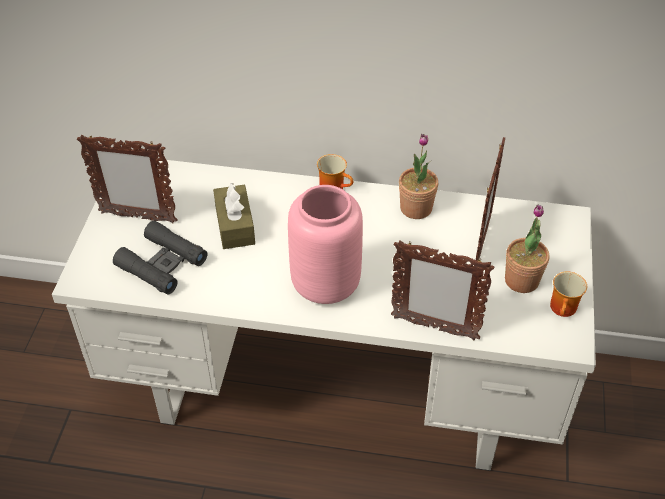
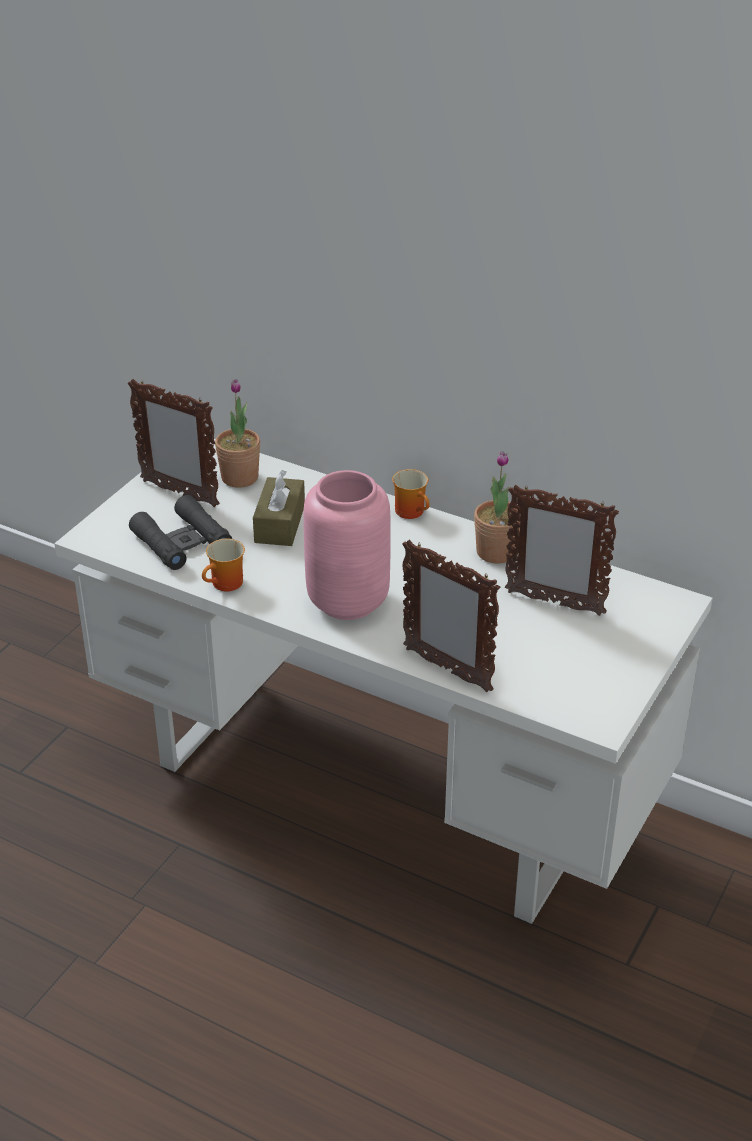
camera: 20 degrees right, 10 degrees down
(481, 243) = (553, 603): picture frame -> picture frame turned 75 degrees clockwise
(521, 280) = (579, 649): potted plant -> potted plant (239, 477)
(564, 309) = (613, 689): mug -> mug (226, 585)

